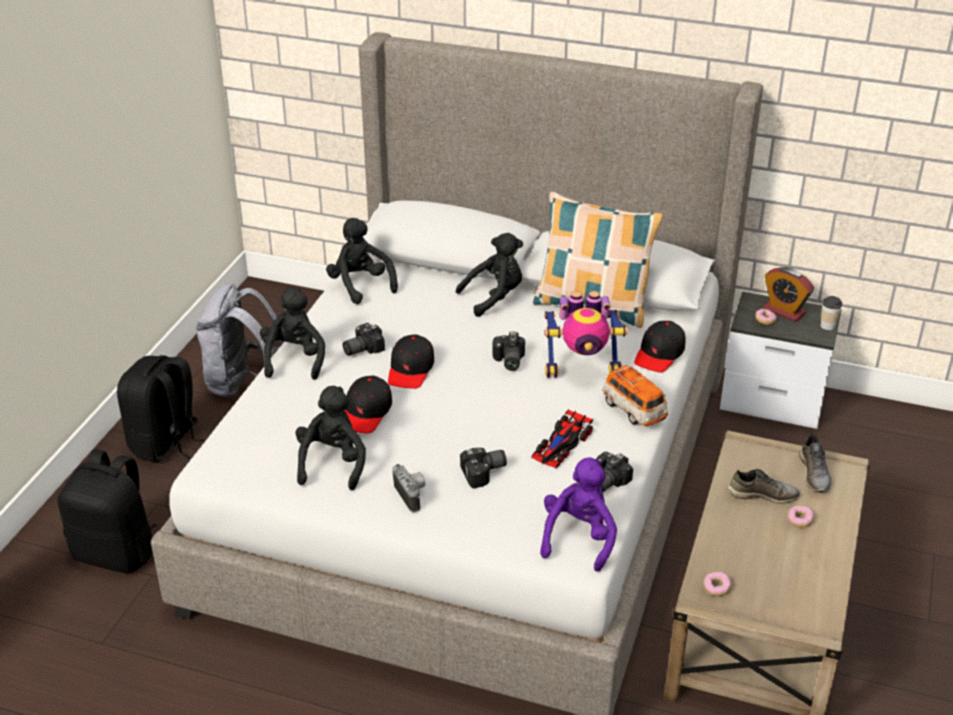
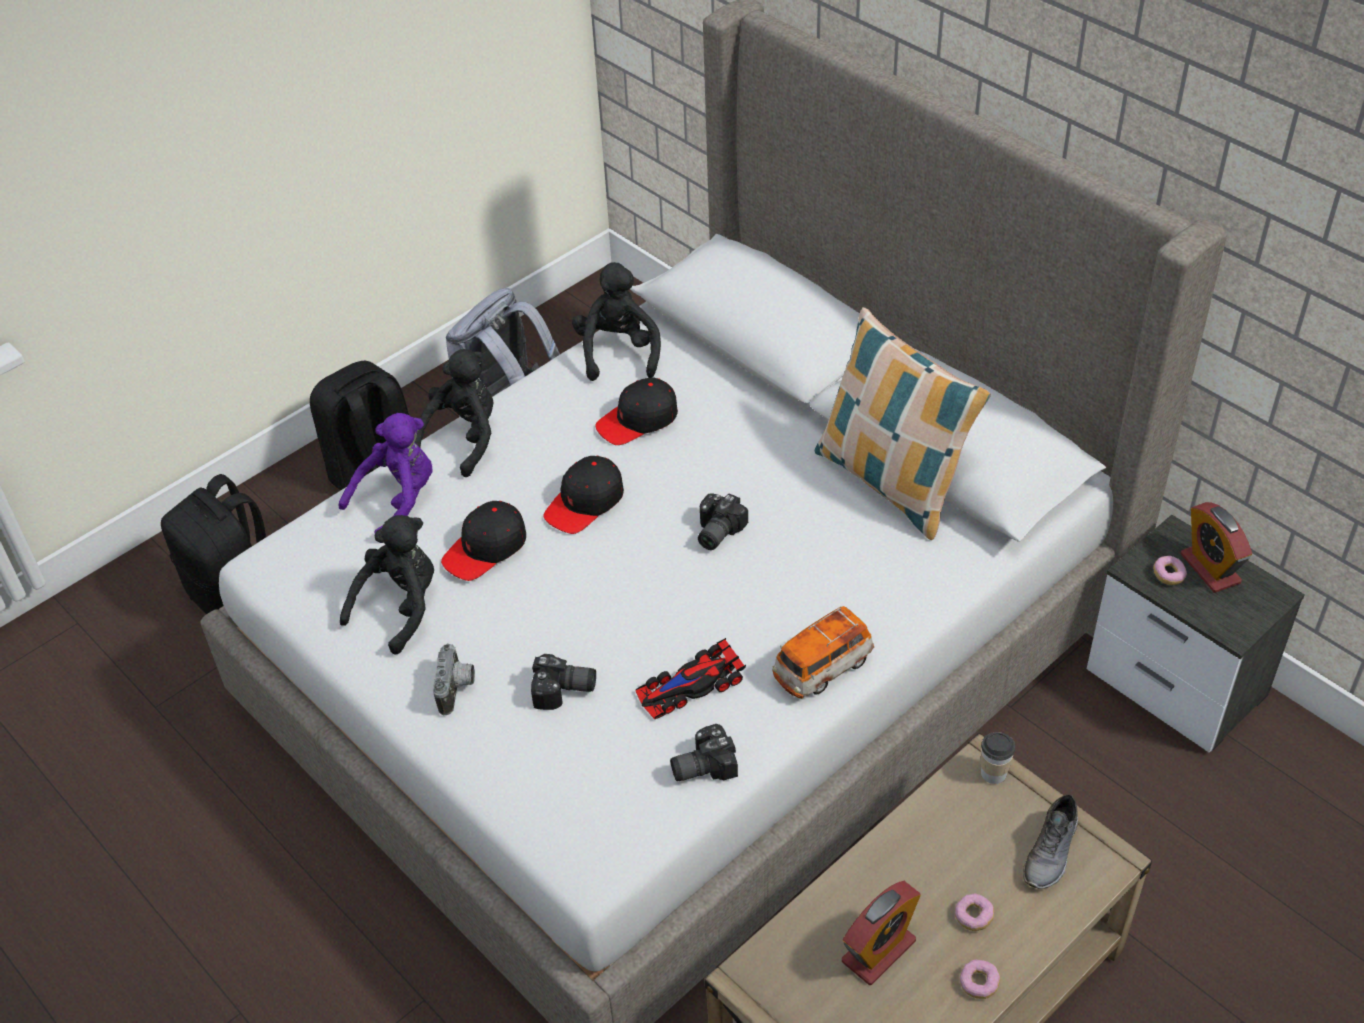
camera: 30 degrees right, 10 degrees up
(361, 348) = (550, 450): camera -> none
(494, 297) = (772, 425): black plush toy -> none
(579, 538) = (609, 834): purple plush toy -> purple plush toy (398, 501)
(582, 368) = (803, 578): toy robot -> none
(633, 410) = (822, 668): toy car -> toy car turned 60 degrees clockwise
(659, 354) = (925, 591): black cap -> black cap (638, 420)
(716, 588) = (782, 970): donut -> donut (978, 983)
(762, 494) = (952, 854): grey shoe -> none
(762, 557) = (878, 951): none -> alarm clock
(827, 326) = (1259, 616): cup -> cup (993, 773)

